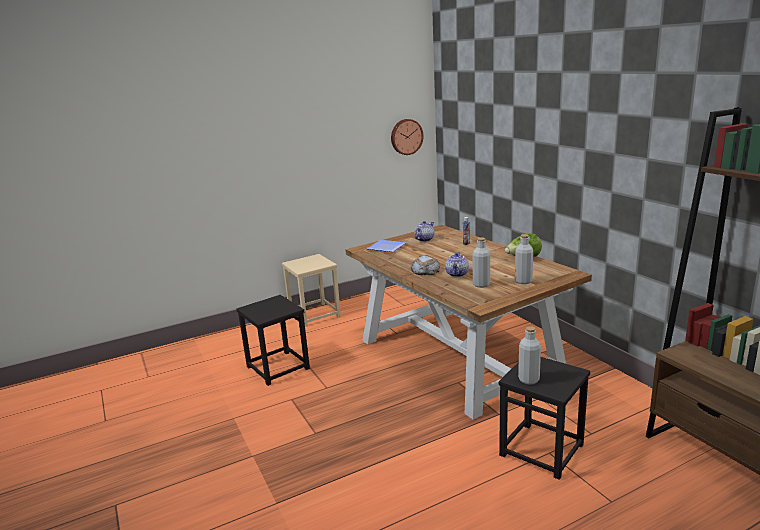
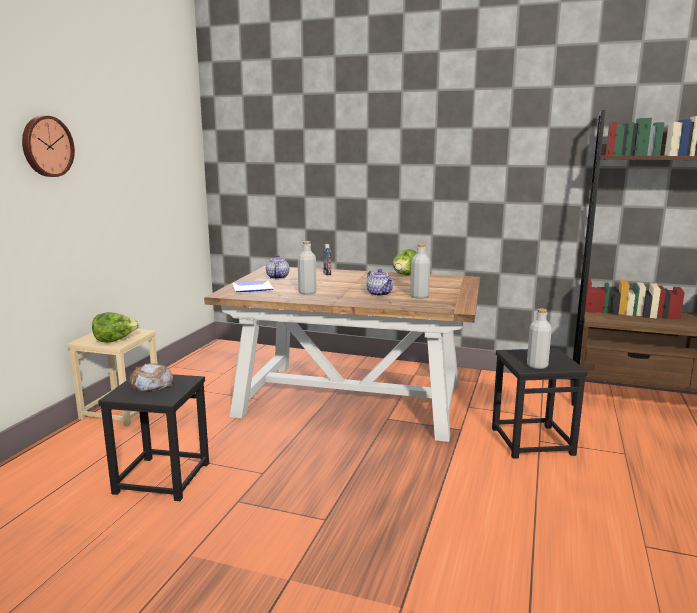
camera: 45 degrees left, 5 degrees down
(305, 267) = (115, 340): none -> lettuce
(406, 136) = (182, 171): wall clock -> wall clock (46, 146)
(425, 270) = (341, 296): bread -> bread (151, 384)
(523, 281) = (446, 288): grey bottle -> grey bottle (307, 292)

